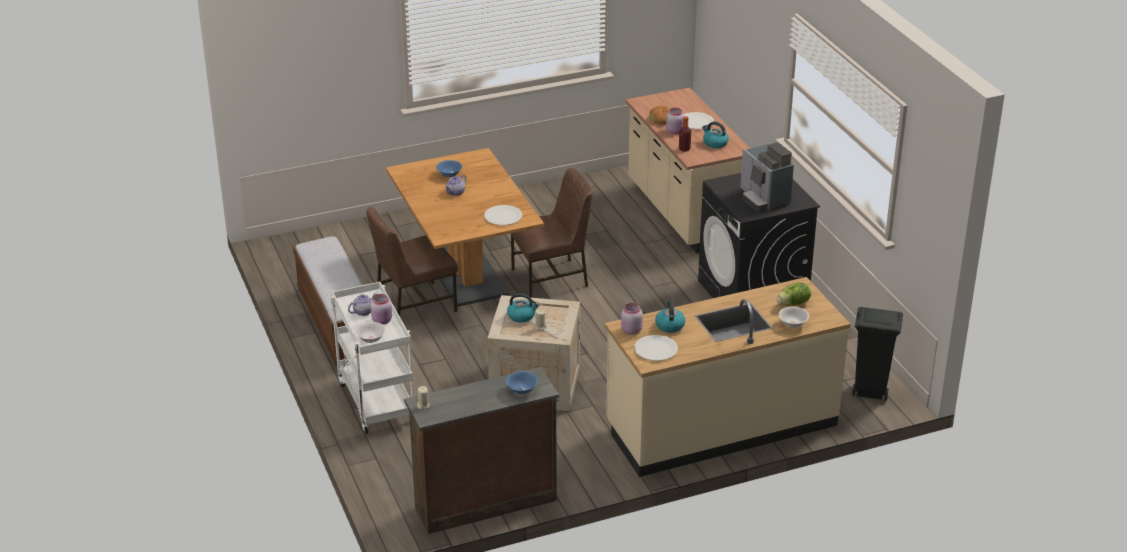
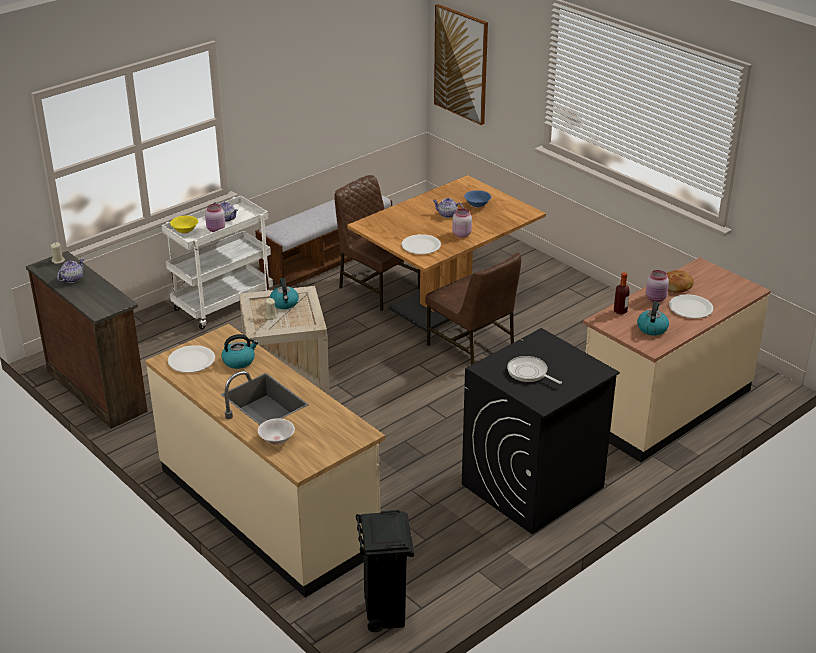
camera: 70 degrees right, 0 degrees up
(285, 83) = (461, 64): none -> picture
(371, 339) = (185, 231): white bowl -> yellow bowl
(468, 400) = (72, 279): none -> teapot
(521, 390) = (94, 301): blue bowl -> none
(630, 330) = (220, 340): pink jar -> pink jar (461, 234)
(763, 199) = (529, 373): coffee machine -> frying pan
(793, 304) = (320, 434): lettuce -> none

